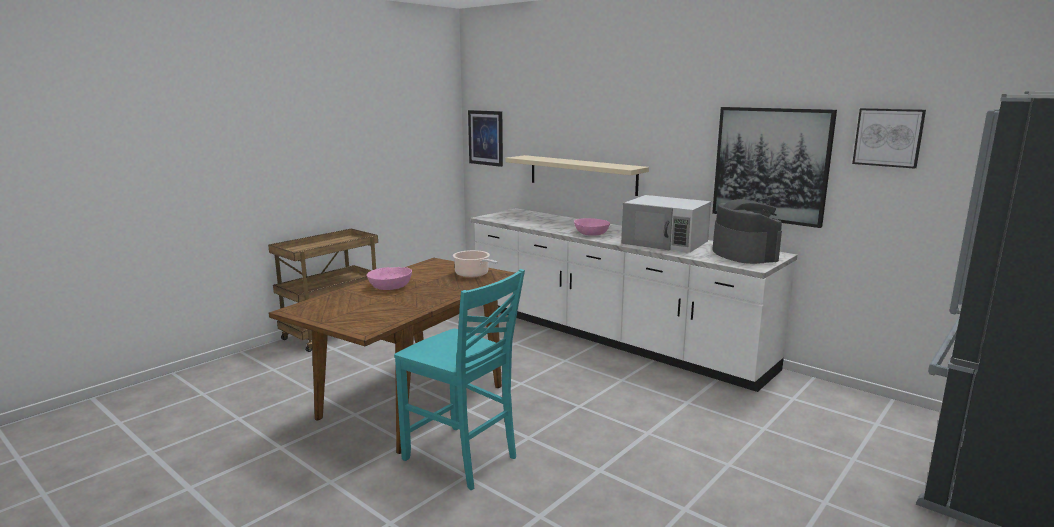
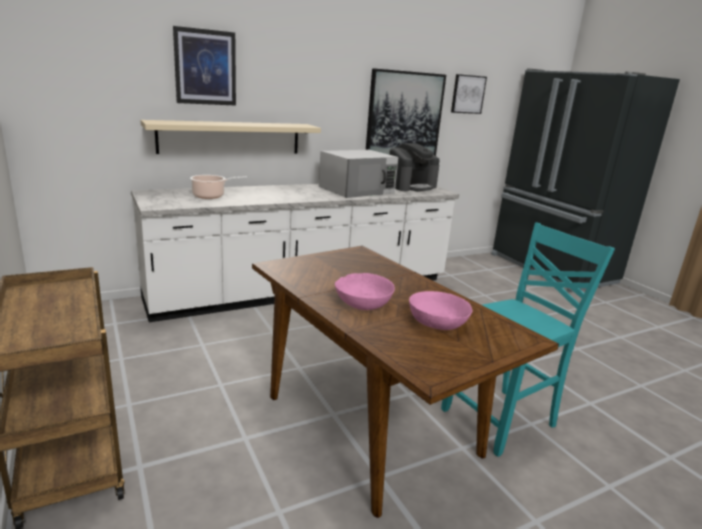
camera: 70 degrees left, 5 degrees up
(473, 274) = (350, 260): cooking pot -> cooking pot (211, 196)
(486, 138) = (58, 97): picture -> picture (205, 67)
(591, 233) = (300, 196): pink bowl -> pink bowl (437, 322)
(744, 254) = (410, 186): coffee machine -> coffee machine turned 135 degrees clockwise

